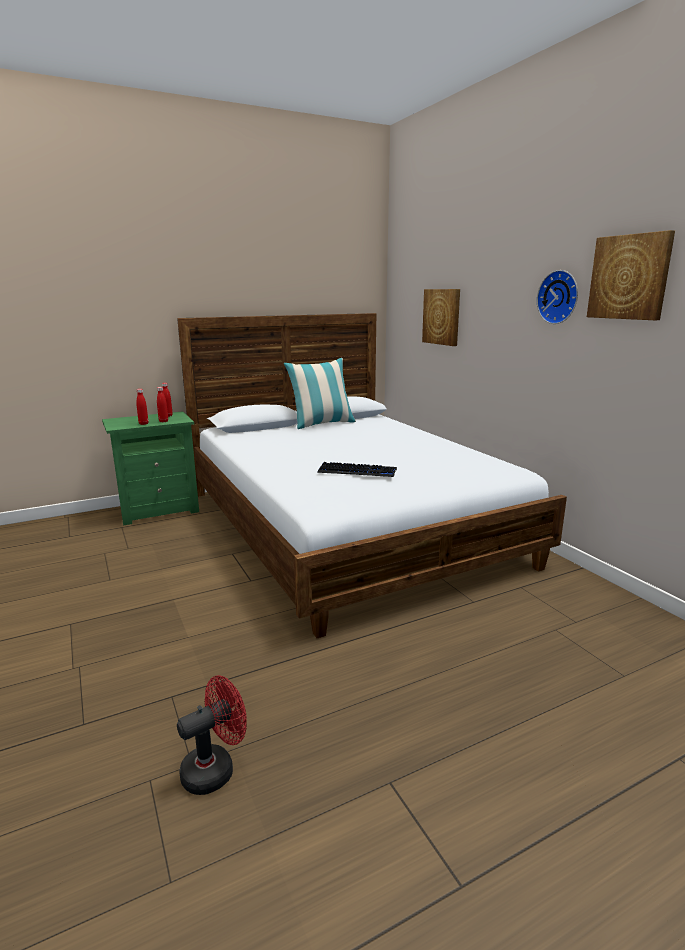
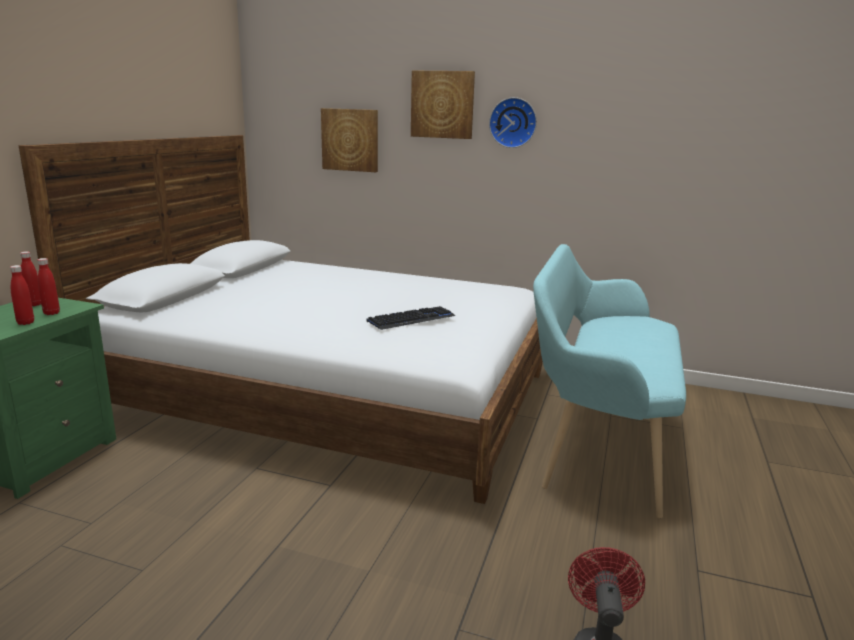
camera: 45 degrees left, 0 degrees up
(322, 424) = (242, 280): pillow -> none
(495, 642) = (596, 441): none -> turquoise bench
(629, 277) = (586, 108): picture -> picture (442, 104)

